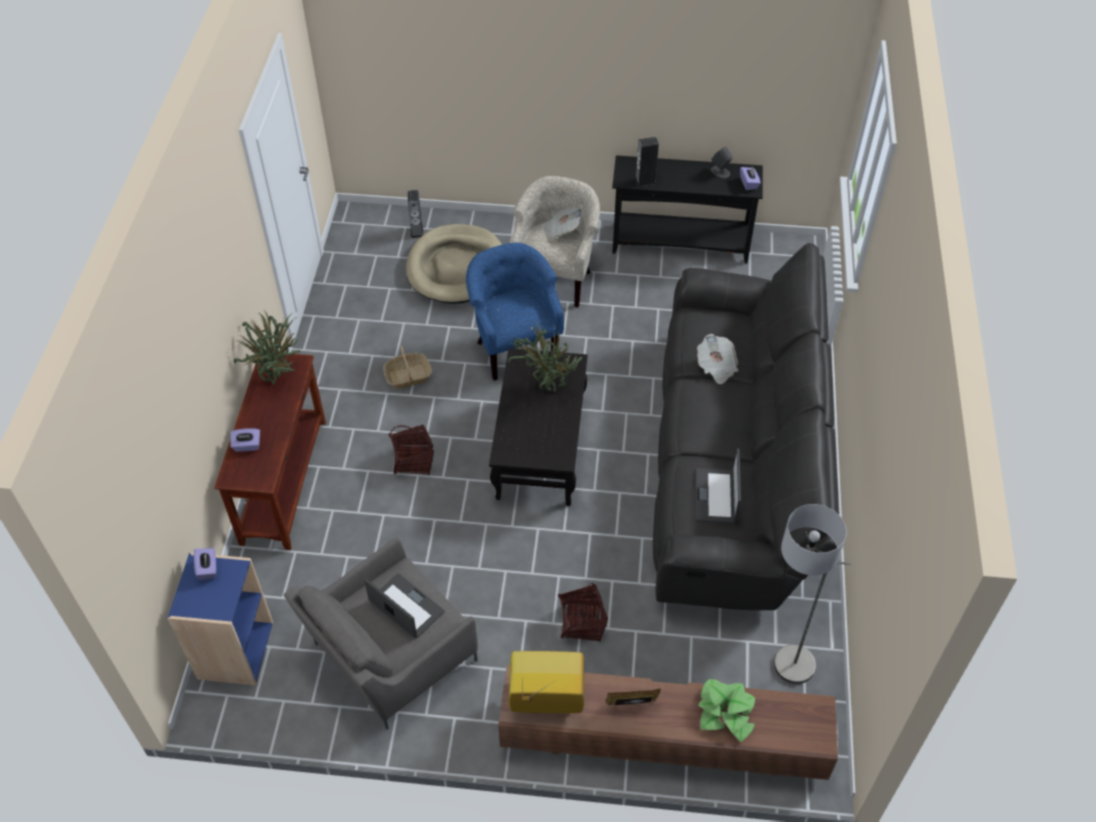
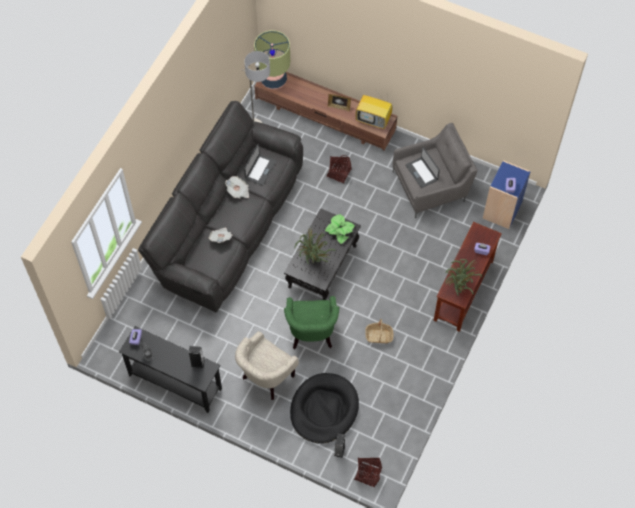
camera: 160 degrees left, 10 degrees up
(413, 461) = (391, 281): basket -> basket (368, 474)
(456, 268) = (324, 409): beige dog bed -> black dog bed
(513, 348) = (311, 335): blue armchair -> green armchair
(561, 229) = (260, 363): newspaper -> newspaper (238, 191)
(725, 712) = (302, 93): potted plant -> potted plant (340, 230)
(803, 724) = (273, 80): none -> table lamp

